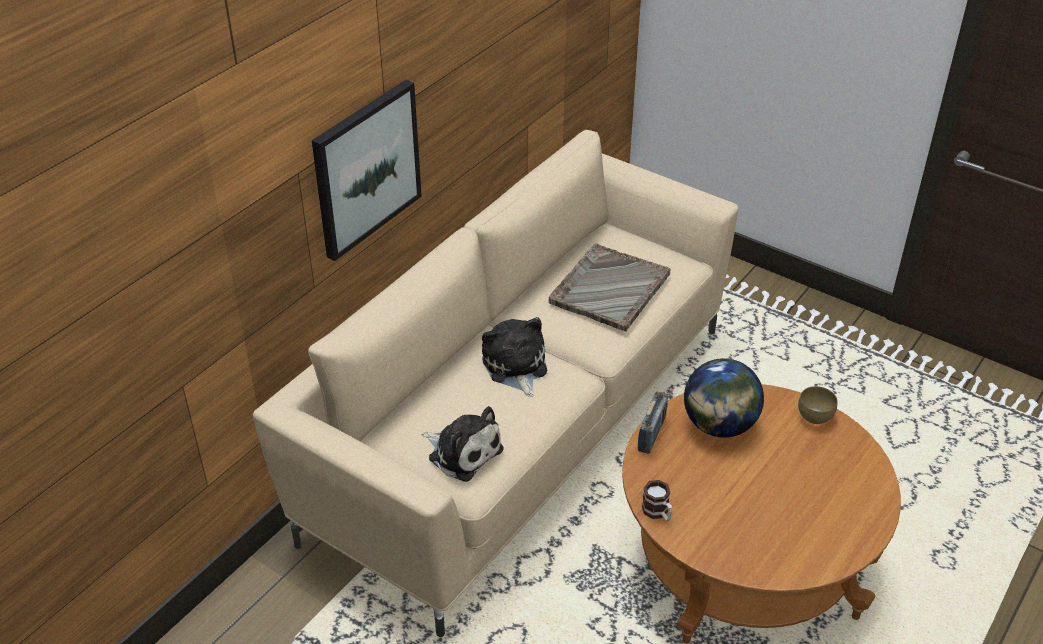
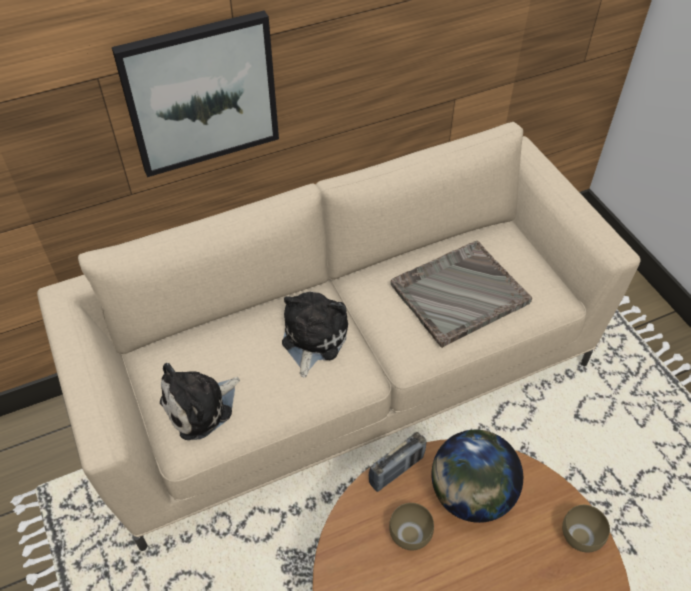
camera: 30 degrees right, 10 degrees up
(462, 452) = (201, 406): plush toy -> plush toy turned 75 degrees clockwise
(658, 513) = (338, 565): mug -> none
(693, 470) = (408, 533): none -> brown bowl

